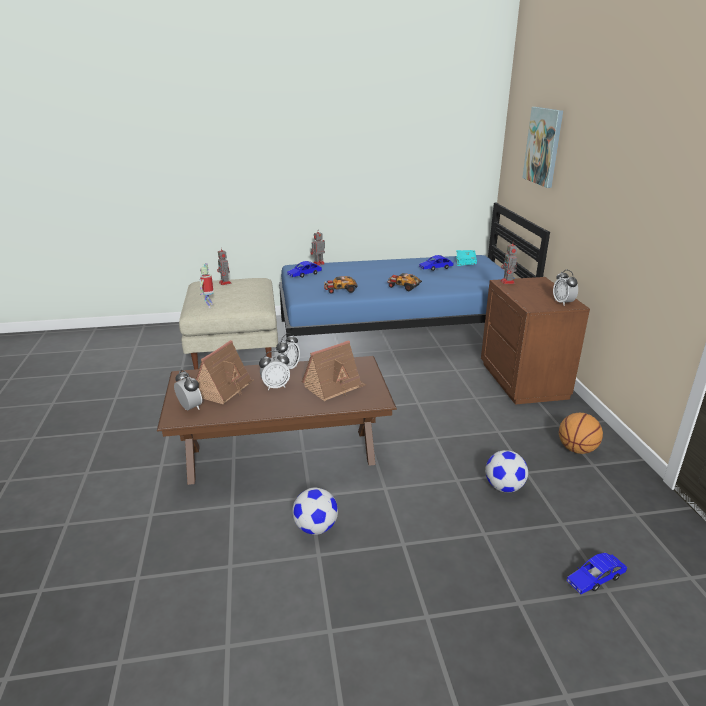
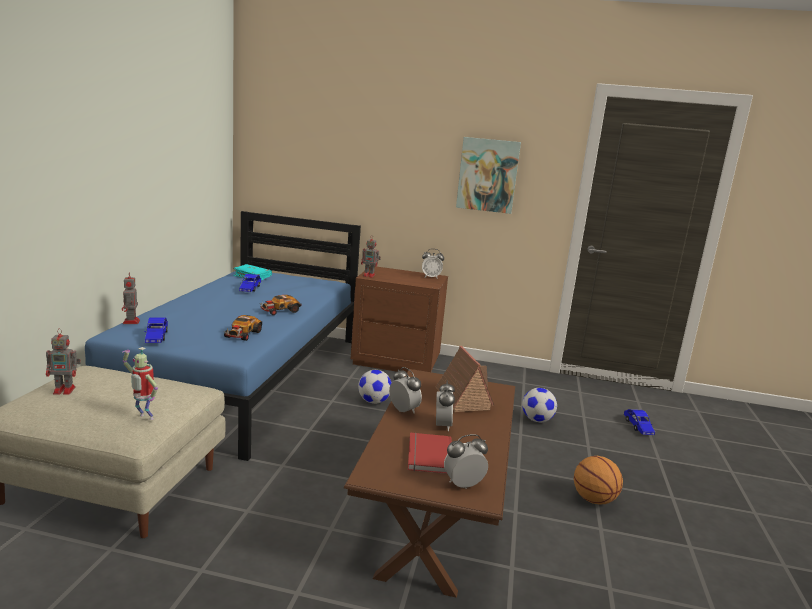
camera: 70 degrees left, 10 degrees down
(224, 389) = (427, 455): toy house -> red book
(316, 528) = (563, 520): football -> football (374, 401)
(543, 146) = (323, 150): picture -> picture (488, 175)
(577, 450) = (503, 380): basketball -> basketball (594, 500)

